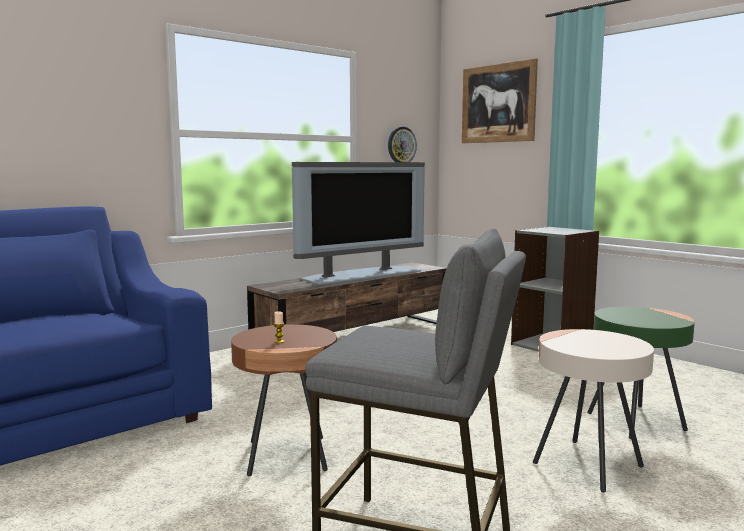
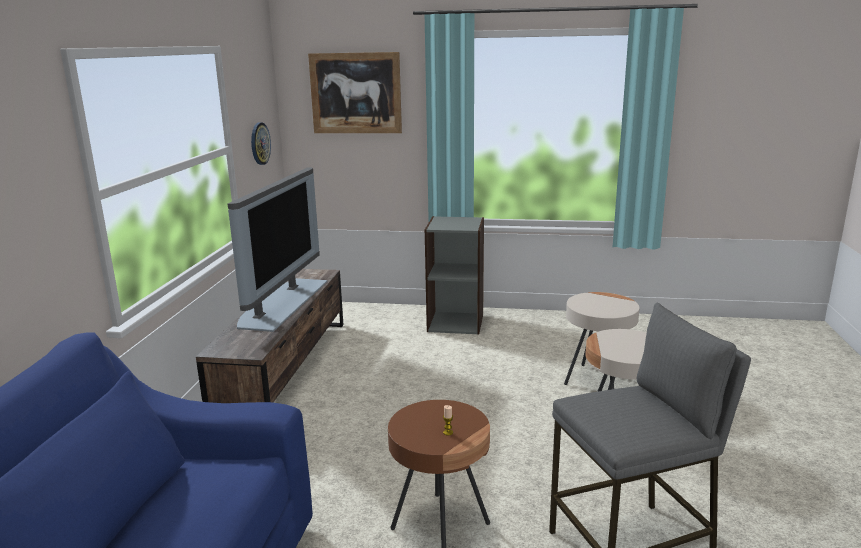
camera: 40 degrees left, 10 degrees up
(635, 422) = (597, 380): green side table -> beige side table

